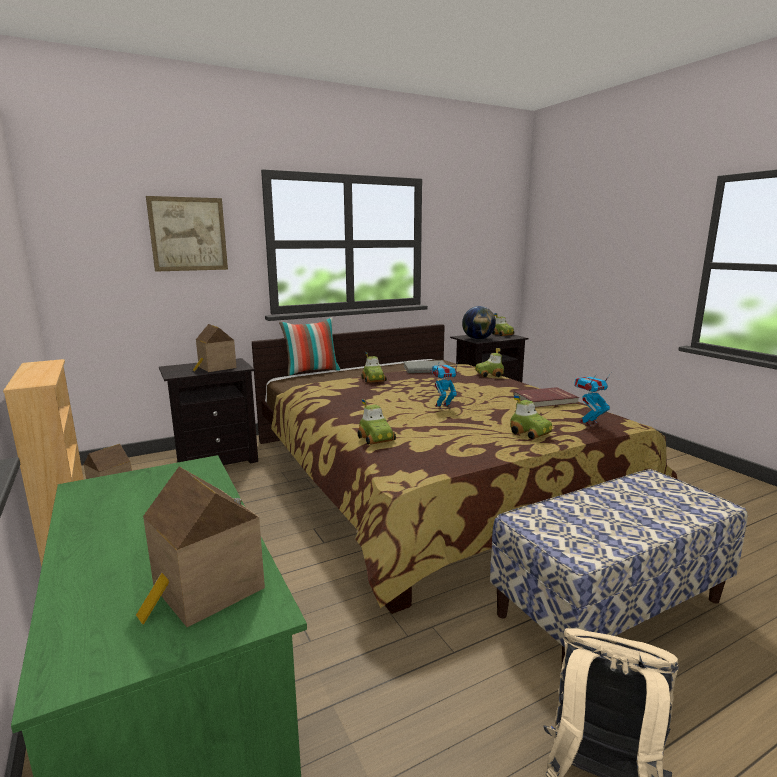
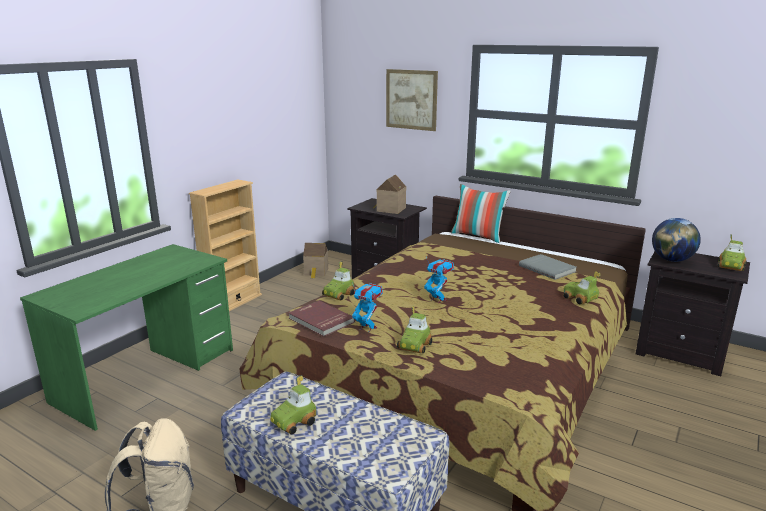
camera: 60 degrees right, 5 degrees up
(204, 590) = (93, 297): toy house -> none
(374, 380) = (476, 260): toy car -> toy car (294, 422)
(546, 400) = (528, 339): red book -> red book (320, 321)
(588, 422) = (482, 370): toy robot -> toy robot (367, 328)

